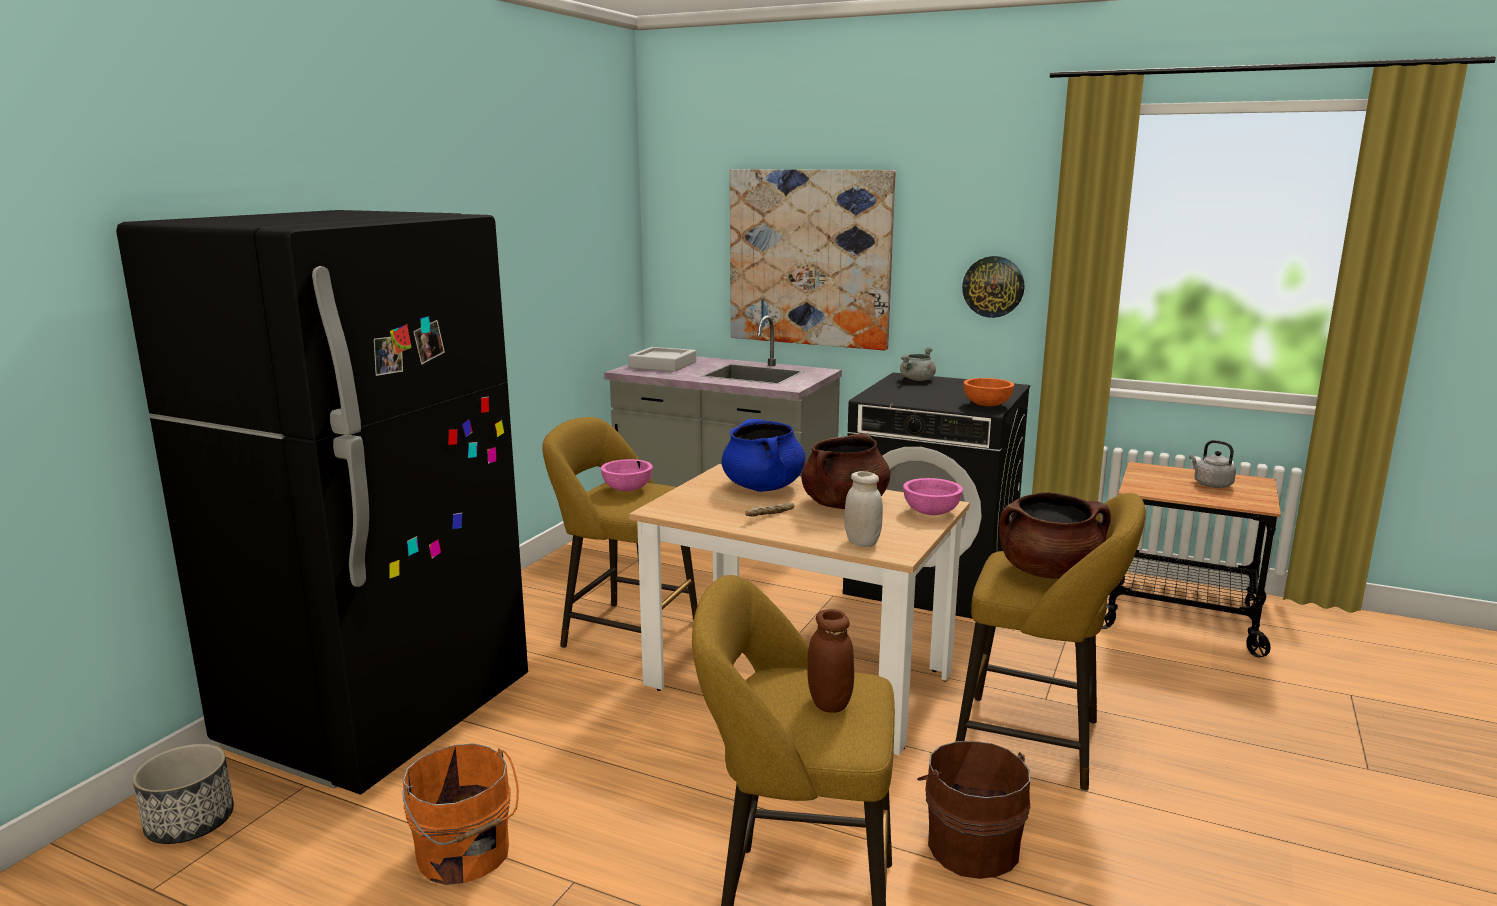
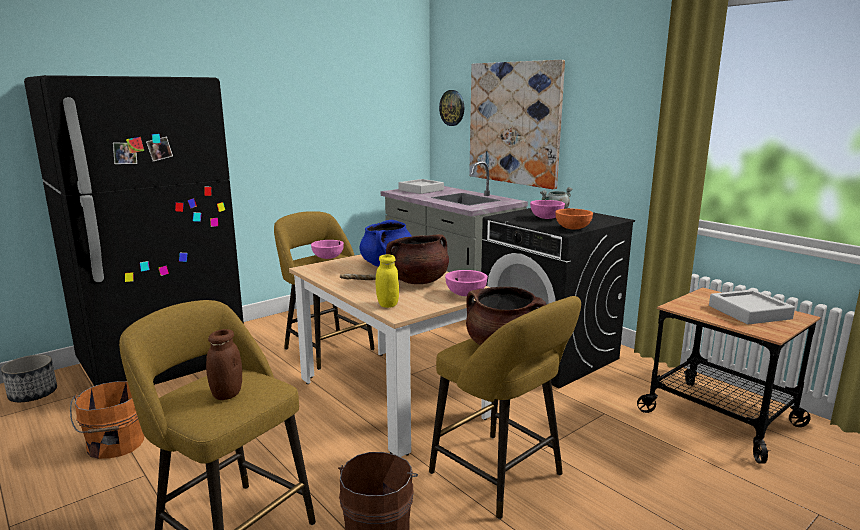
camera: 25 degrees right, 0 degrees up
(862, 543) = (387, 304): white jar -> yellow jar
(929, 393) = (546, 218): none -> pink bowl
(993, 286) = (624, 145): wall clock -> wall clock (452, 108)
(1210, 484) = (749, 312): grey kettle -> grey tray

